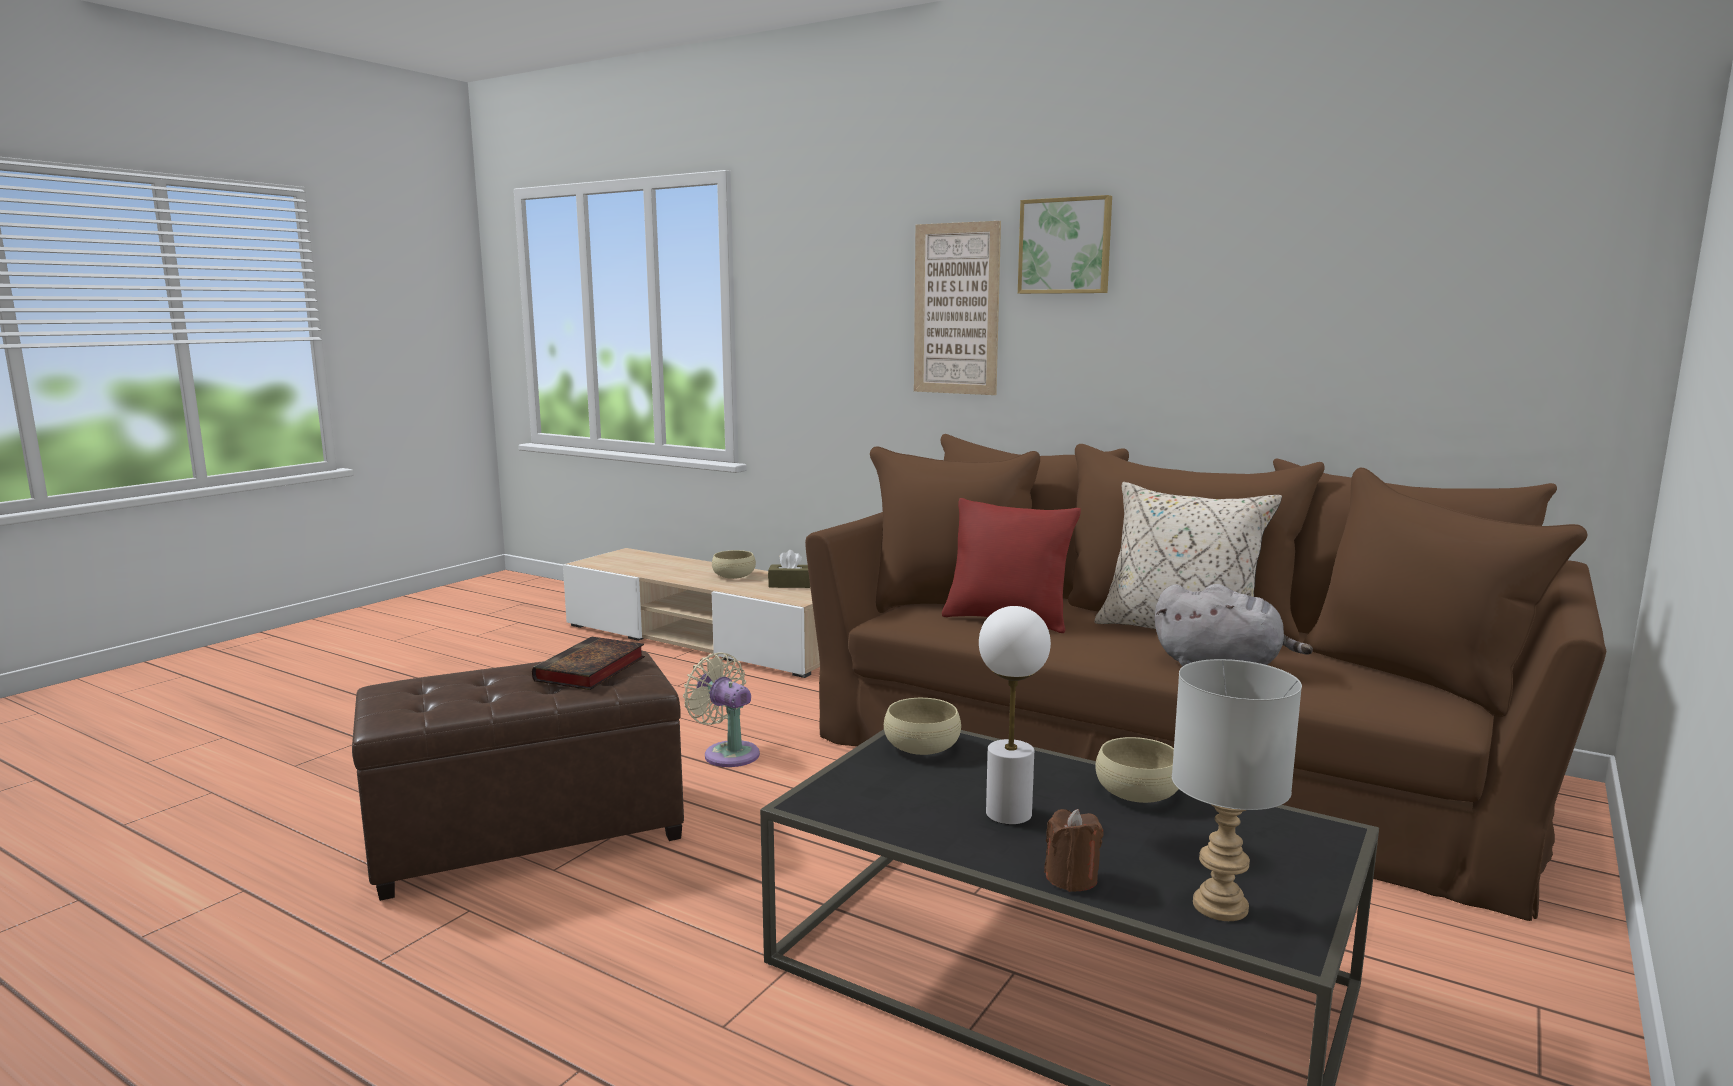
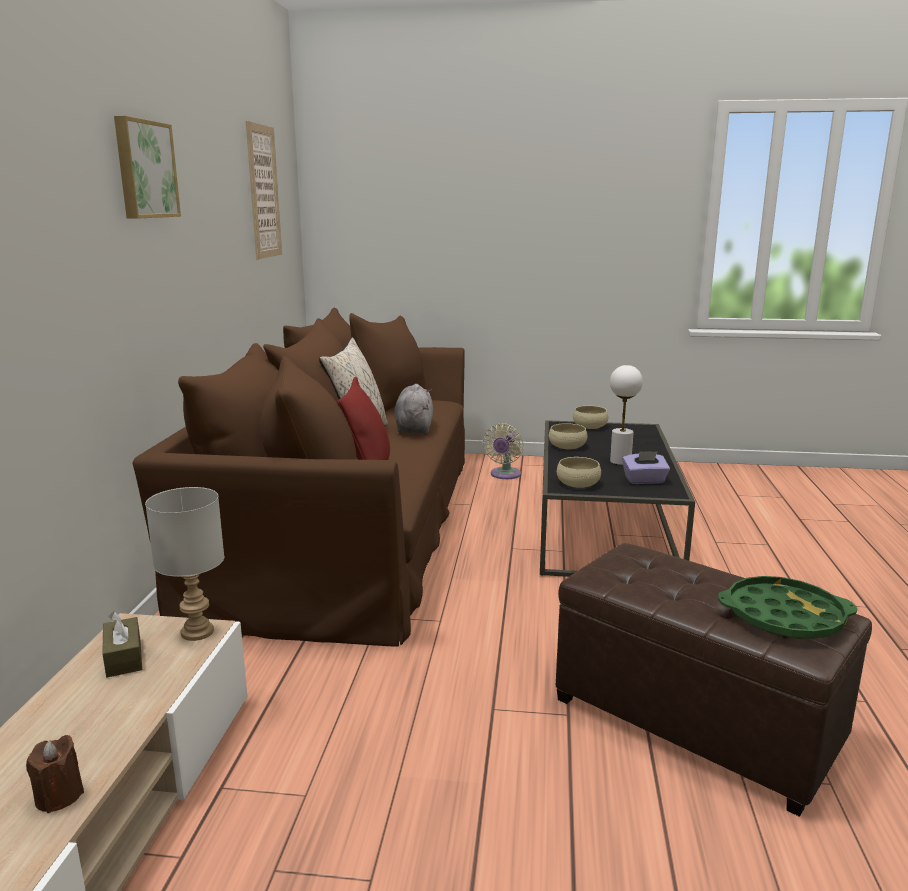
camera: 115 degrees left, 5 degrees up
(430, 694) = (784, 616): none -> green tray
(590, 671) = (646, 573): book -> none
(728, 753) = (469, 681): beige fan -> beige fan (504, 475)
(734, 575) = (64, 725): beige bowl -> beige bowl (590, 426)
(887, 800) = (644, 481): none -> purple tissue box
(956, 309) = (83, 239): picture -> picture (264, 192)
(1071, 878) = (653, 449): brown candle -> brown candle (59, 796)
(1222, 907) = (636, 433): grey table lamp -> grey table lamp (198, 631)

